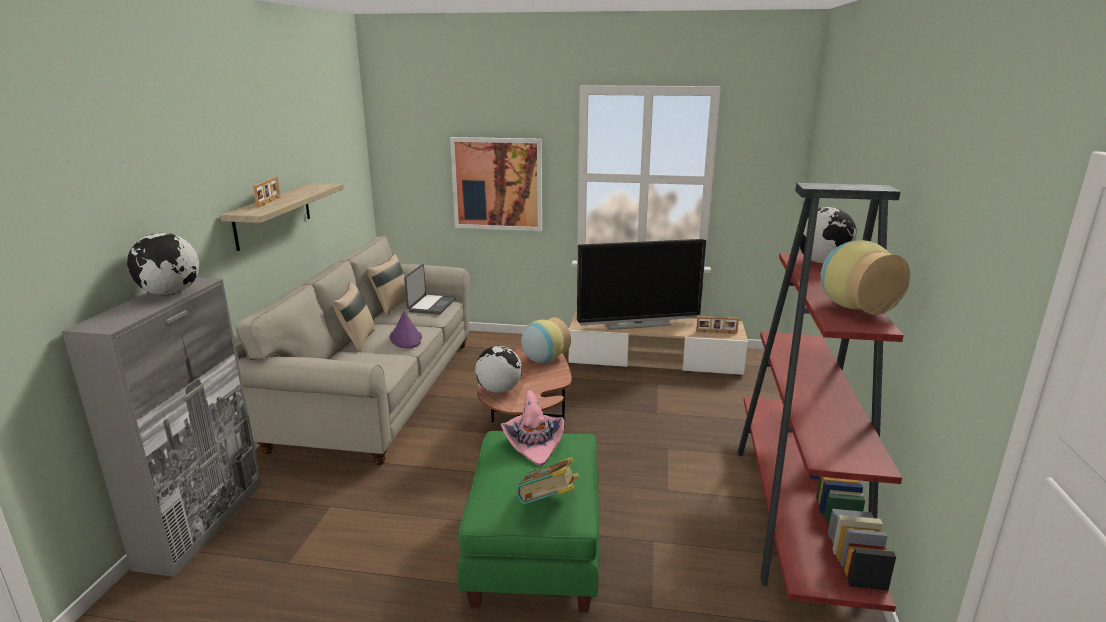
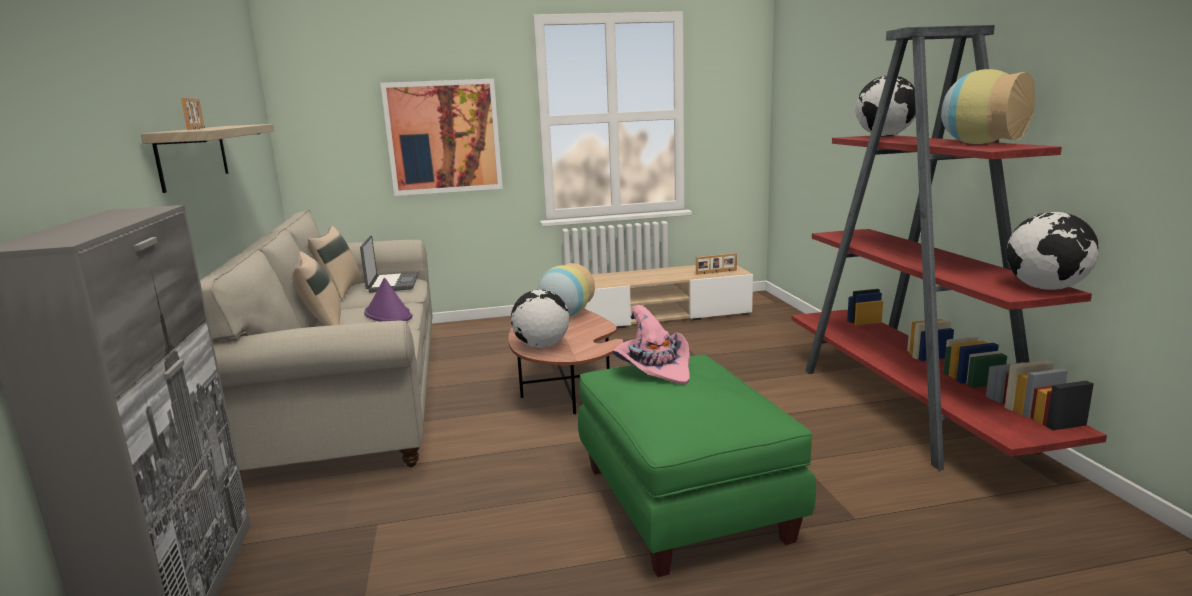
camera: 20 degrees left, 5 degrees down
(170, 293) = (118, 217): globe -> globe (1046, 288)
(548, 504) = (735, 412): book -> none
(637, 323) = (630, 277): television -> none

